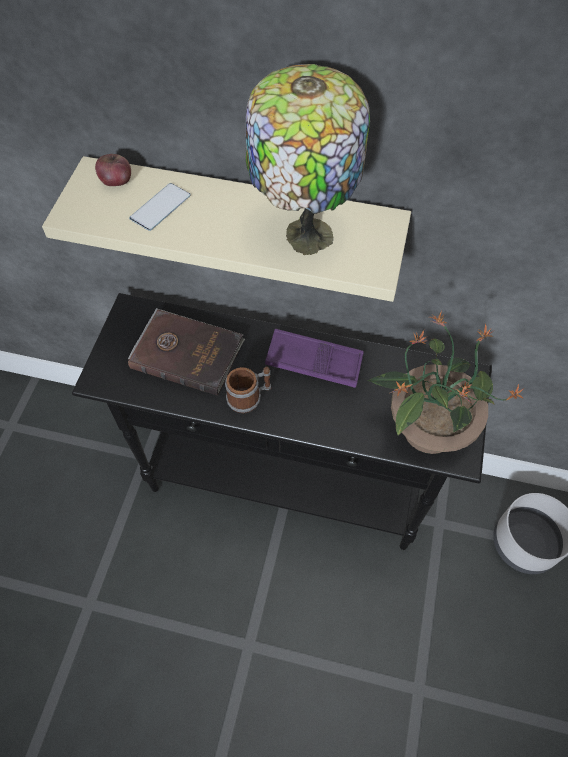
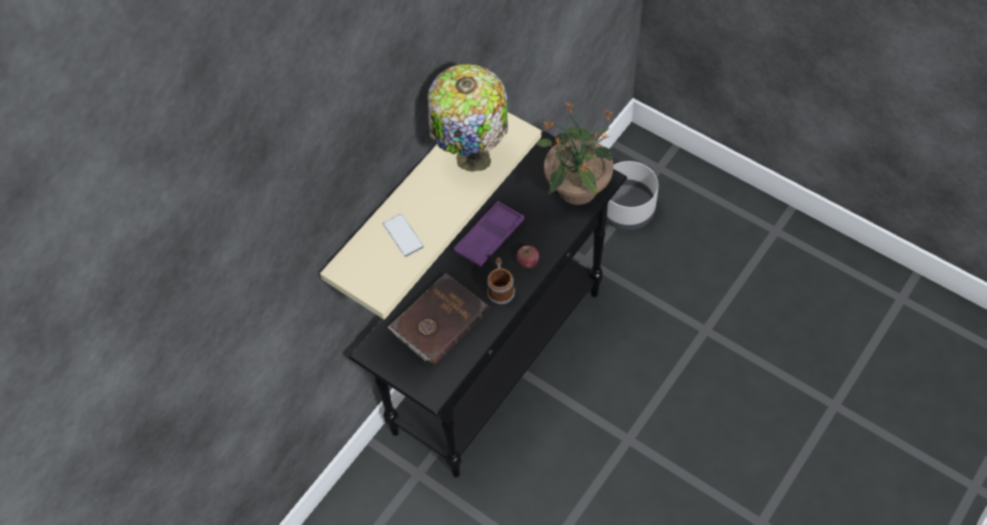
camera: 65 degrees left, 0 degrees up
(116, 181) = (361, 256): apple -> apple (527, 261)

